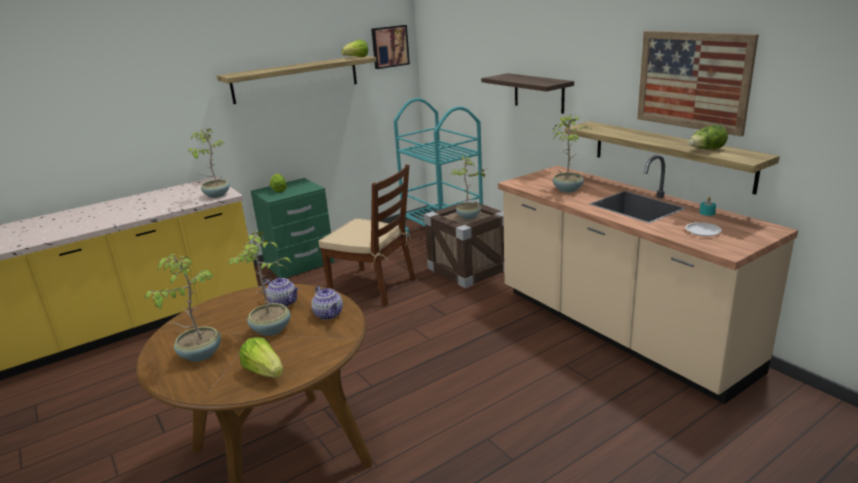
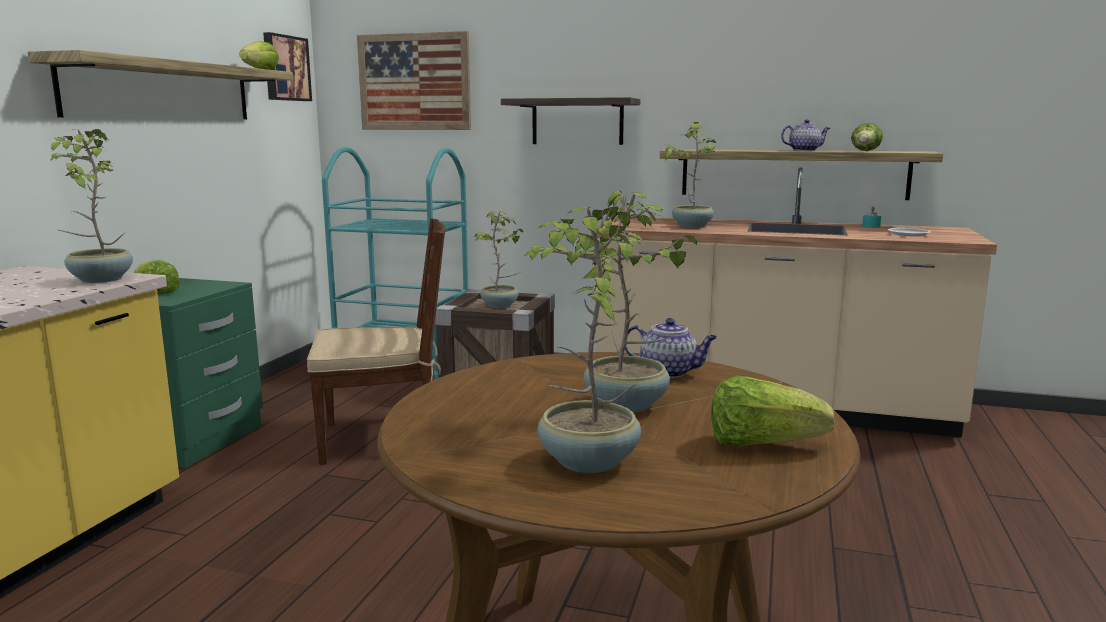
camera: 40 degrees left, 10 degrees down
(284, 303) = (559, 377): teapot -> teapot (804, 150)
(692, 80) = (820, 80): picture -> picture (414, 82)

